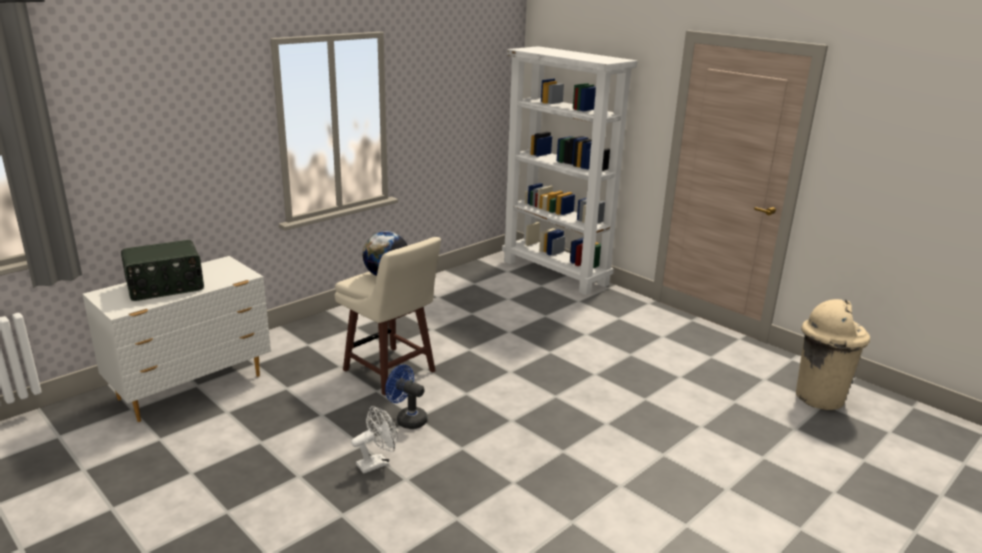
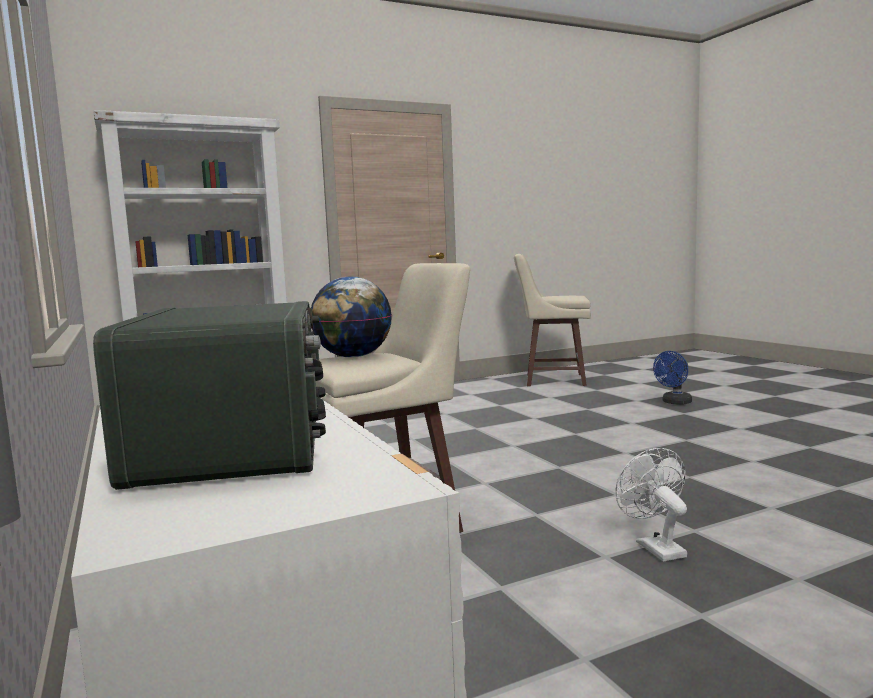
camera: 70 degrees left, 15 degrees down
(407, 419) = (538, 520): blue fan -> blue fan (674, 402)
(819, 397) = (552, 380): beige trash can -> beige stool

